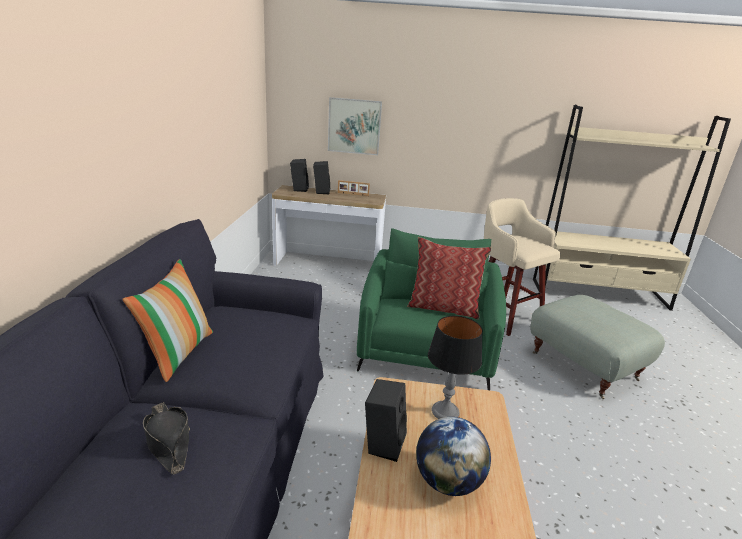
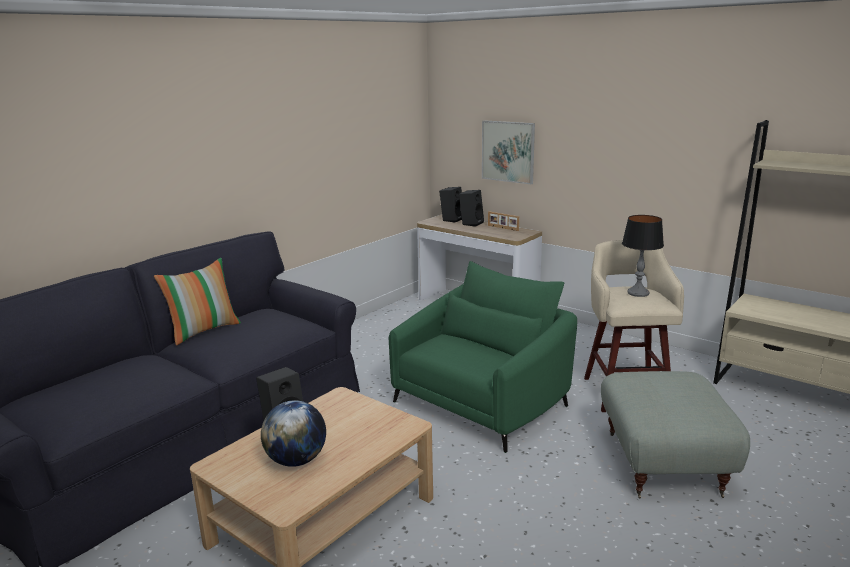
camera: 35 degrees right, 5 degrees down
(168, 441) = (137, 374): black hat -> none
(443, 308) = (487, 351): pillow -> none
(445, 412) = (360, 422): table lamp -> table lamp (638, 293)

